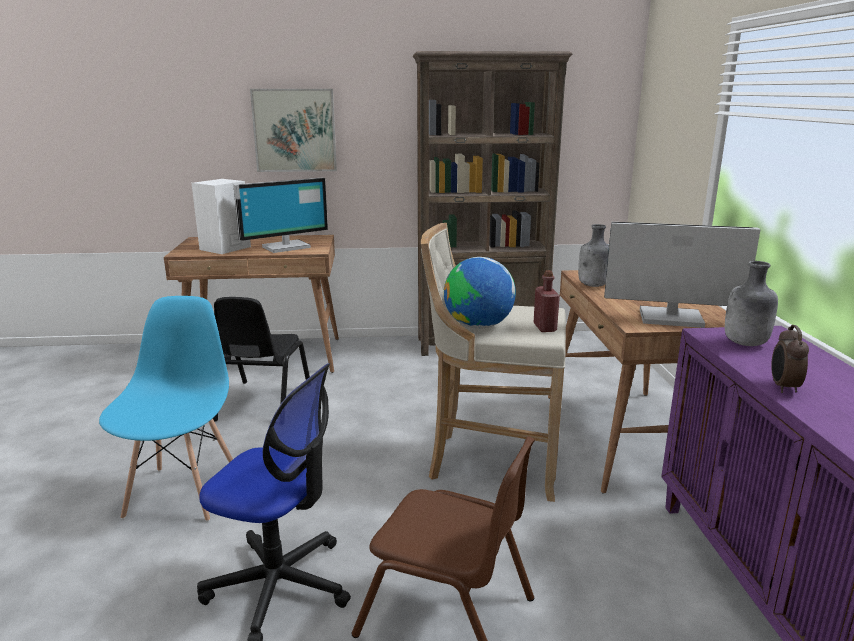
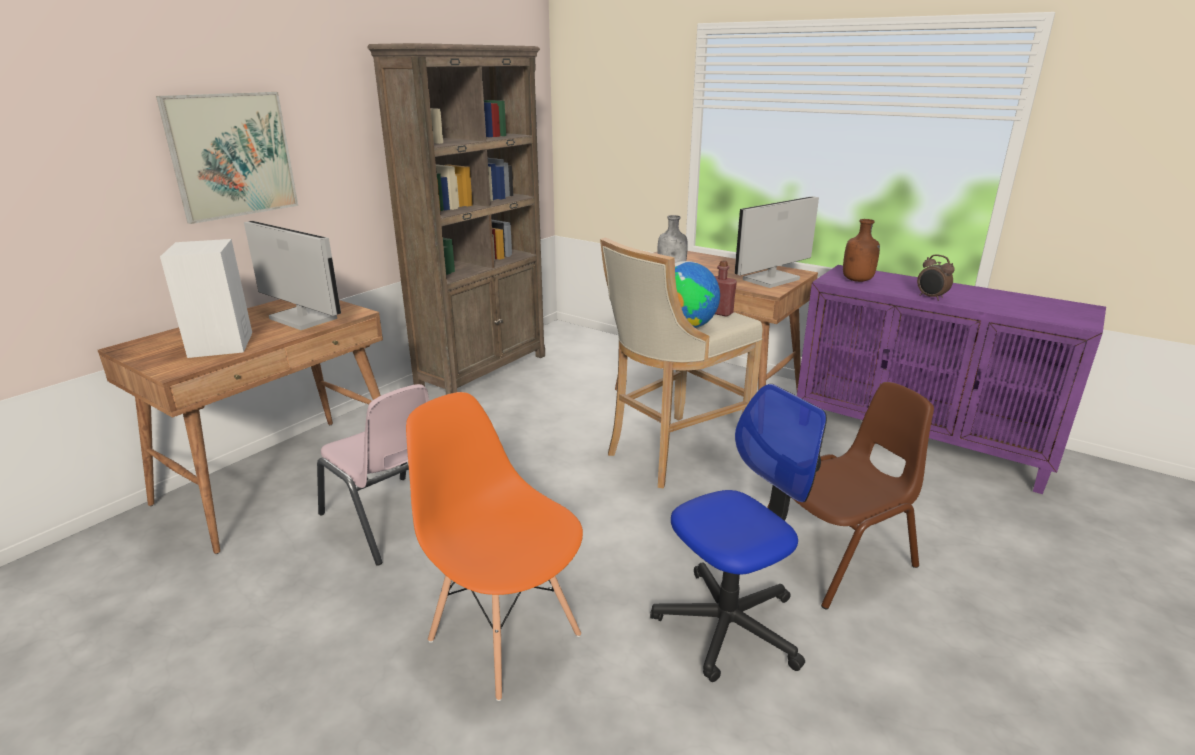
camera: 50 degrees left, 5 degrees up
(184, 493) = (504, 636): blue chair -> orange chair
(262, 402) = (390, 519): black chair -> pink chair
(285, 247) = (300, 319): monitor -> monitor turned 60 degrees counterclockwise
(745, 343) = (858, 280): grey bottle -> brown bottle

